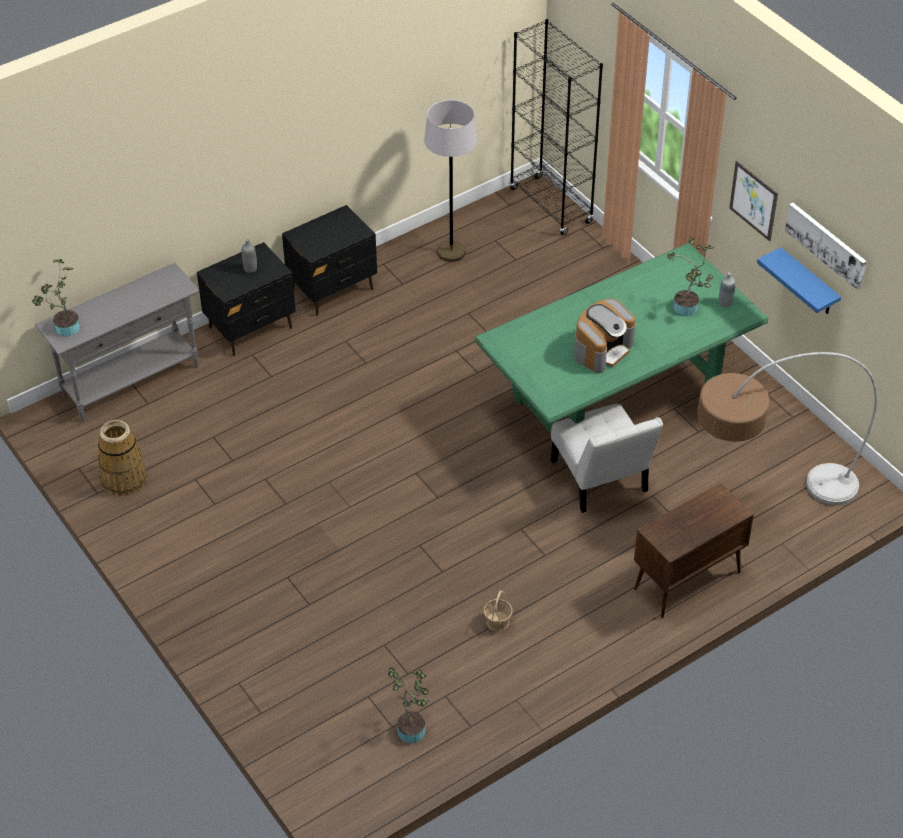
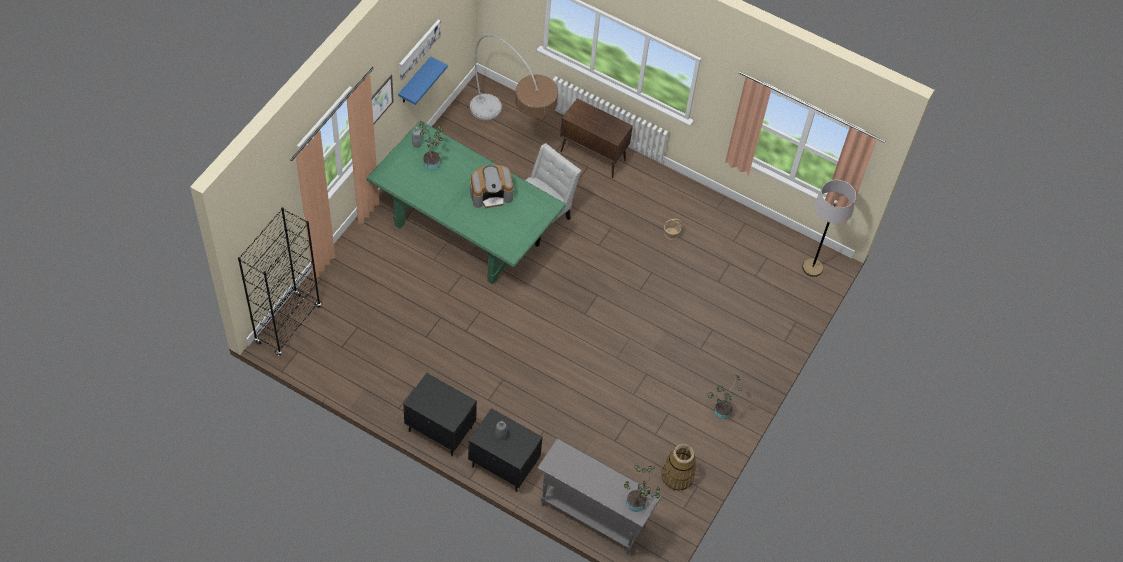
camera: 120 degrees left, 10 degrees up
(412, 728) = (762, 248): potted plant -> potted plant (720, 411)
(451, 252) = (367, 369): grey floor lamp -> grey floor lamp (812, 268)
(602, 349) = (491, 194): coffee machine -> coffee machine turned 150 degrees clockwise

